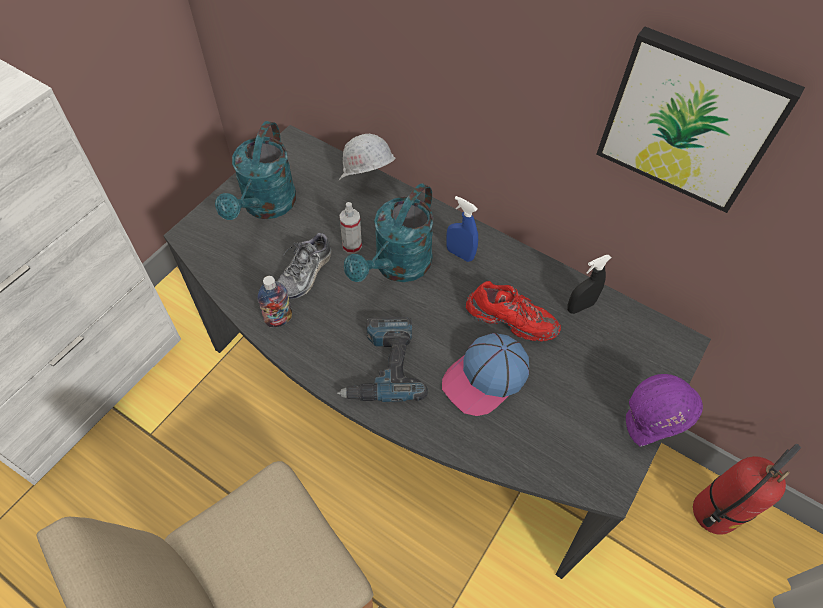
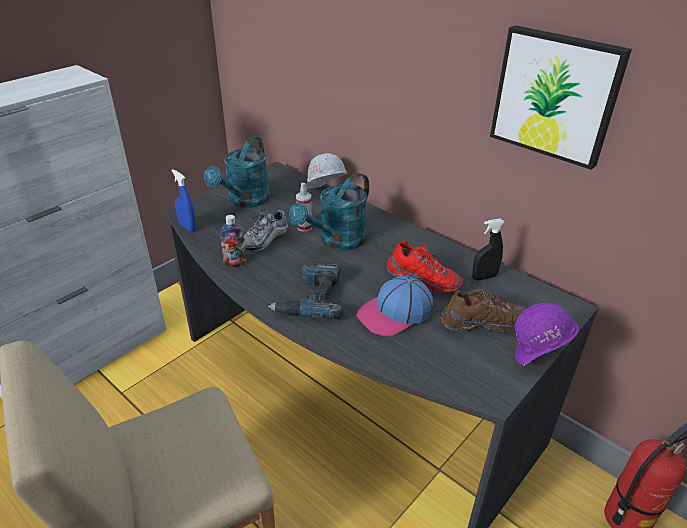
camera: 10 degrees right, 20 degrees down
(459, 254) = (389, 238): blue spray bottle -> blue spray bottle (188, 227)
(587, 381) = (483, 324): none -> brown shoe

